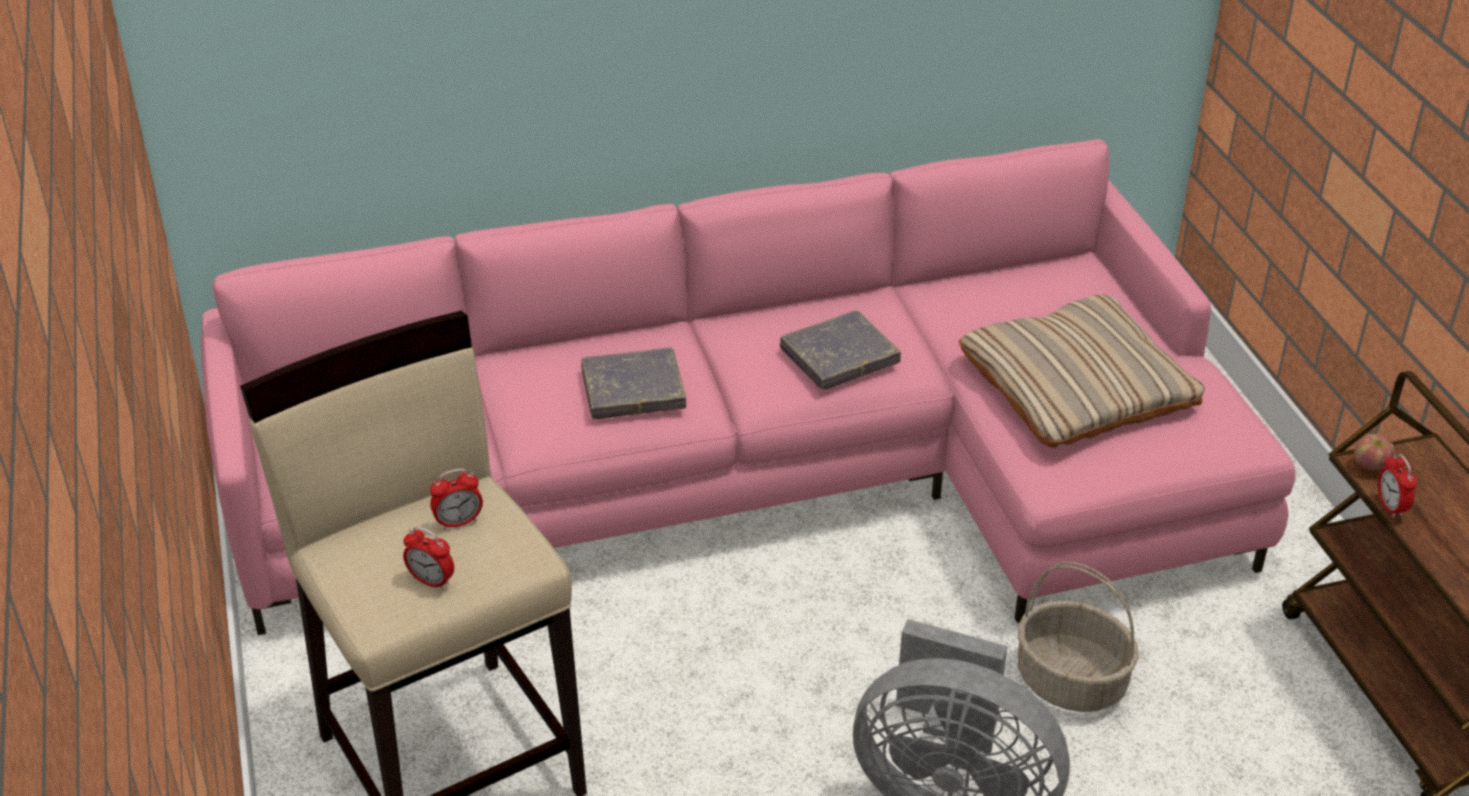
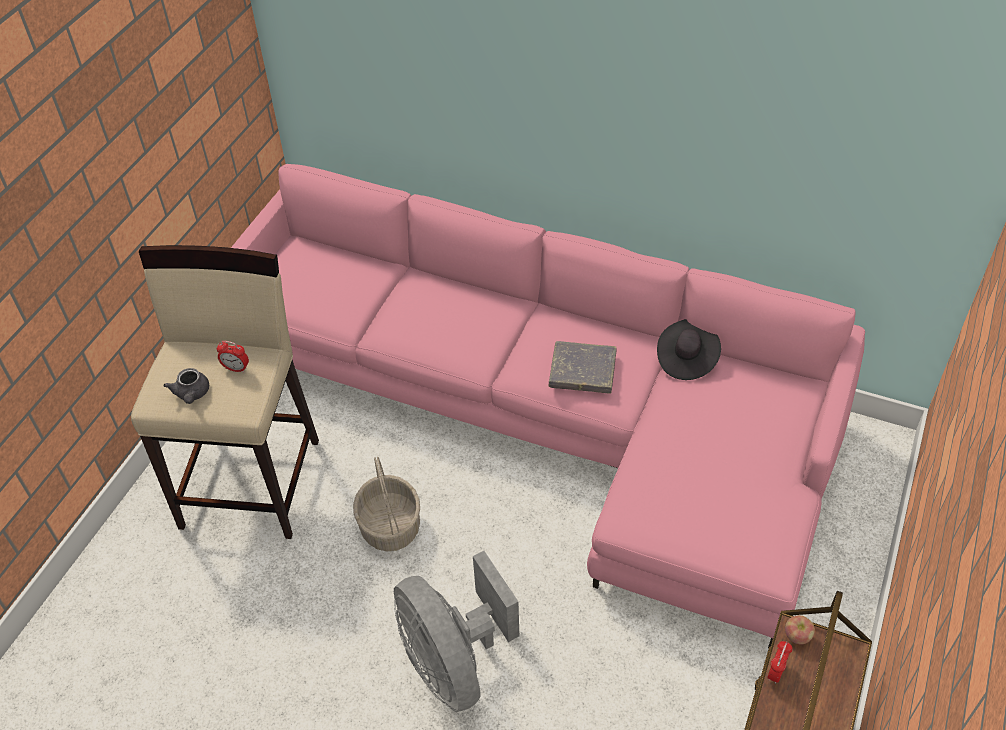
camera: 40 degrees right, 10 degrees up
(431, 581) = (192, 394): alarm clock -> grey teapot
(633, 390) = (454, 331): grey book -> none
(937, 293) = (686, 359): none -> black hat
(1072, 681) = (586, 641): basket -> basket (391, 527)
(1077, 384) = (704, 466): beige pillow -> none

